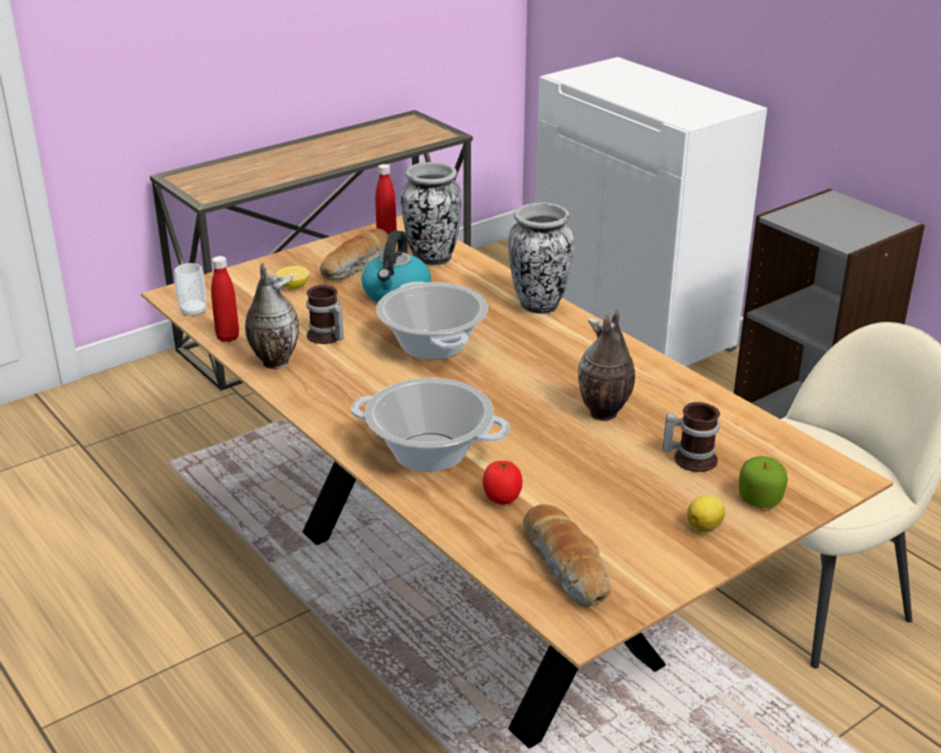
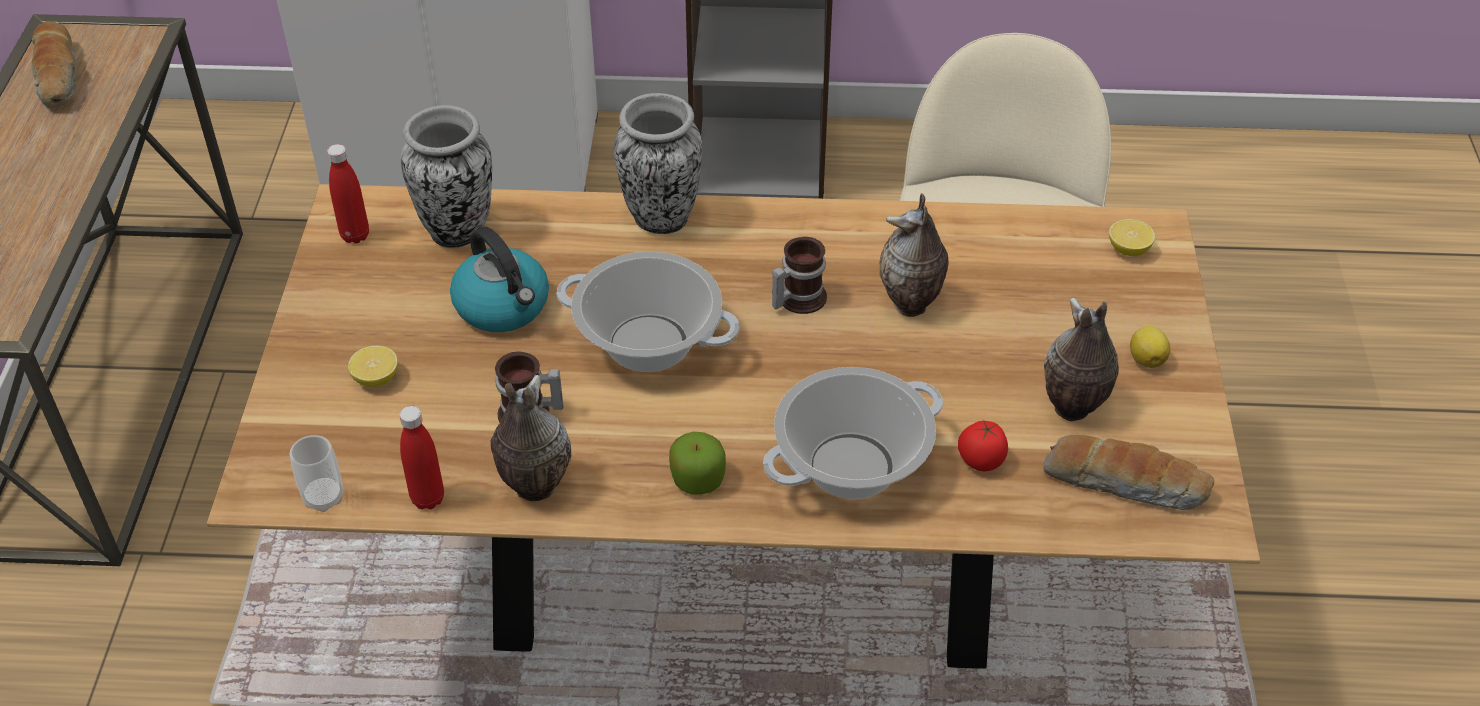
camera: 50 degrees left, 15 degrees up
(357, 266) = (395, 299): bread -> bread (59, 76)
(605, 515) = (1071, 409): none -> vase
(691, 458) = (1038, 298): mug -> mug (797, 298)
(760, 499) = (1139, 299): apple -> apple (698, 479)
(803, 474) = (1128, 249): none -> lemon

